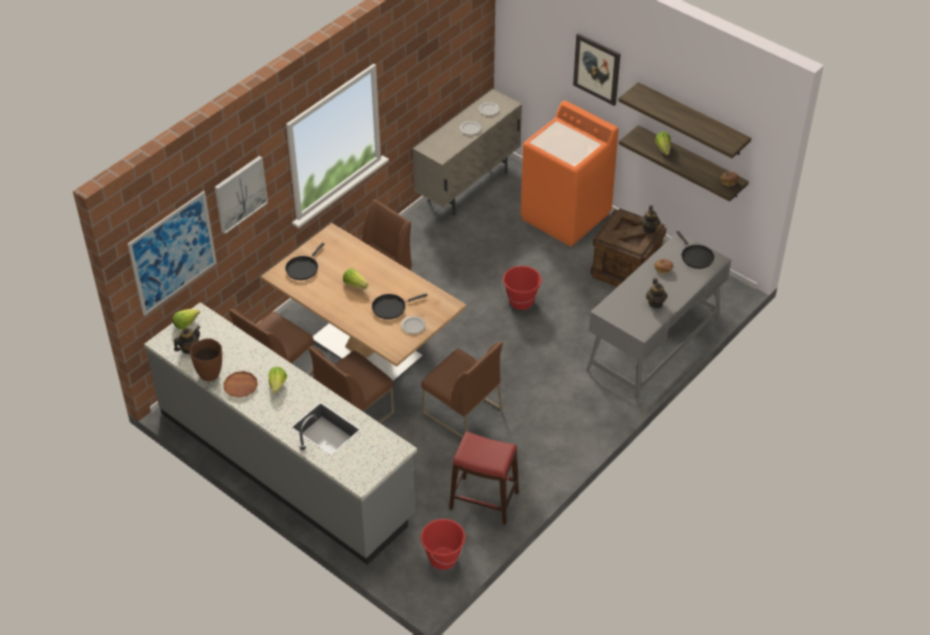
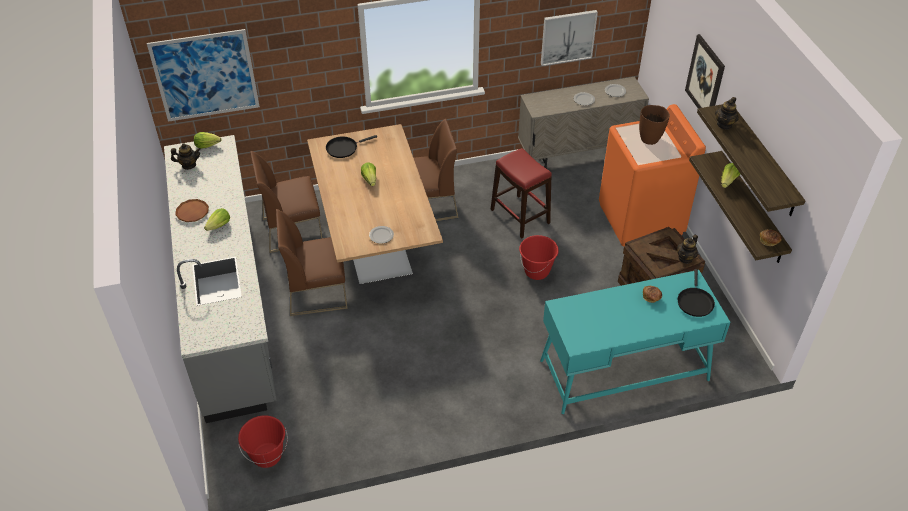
camera: 35 degrees right, 0 degrees up
(210, 374) = (182, 191): brown vase -> brown vase (650, 139)
(240, 194) = (293, 51): picture -> picture (568, 37)
(391, 307) = (379, 212): black frying pan -> none
(462, 411) = (401, 337): brown chair -> none
(484, 501) = (346, 426): red stool -> red stool (520, 216)
(653, 344) = (623, 370): grey desk -> turquoise desk
(655, 303) = (615, 325): teapot -> teapot (724, 124)

